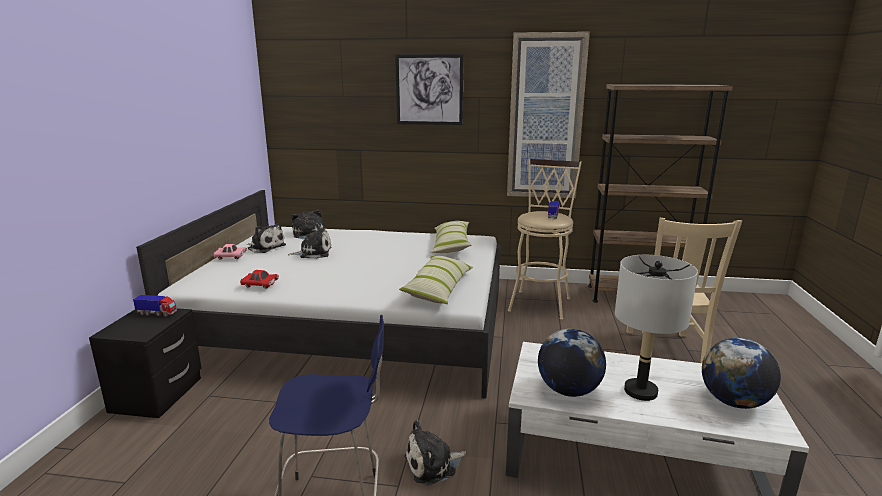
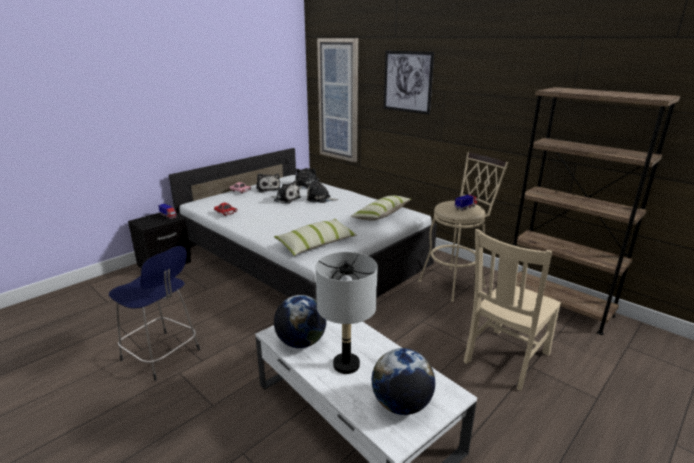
camera: 35 degrees right, 5 degrees up
(433, 465) = (232, 358): plush toy -> plush toy (320, 199)
(545, 118) = (497, 115): picture -> picture (338, 100)

